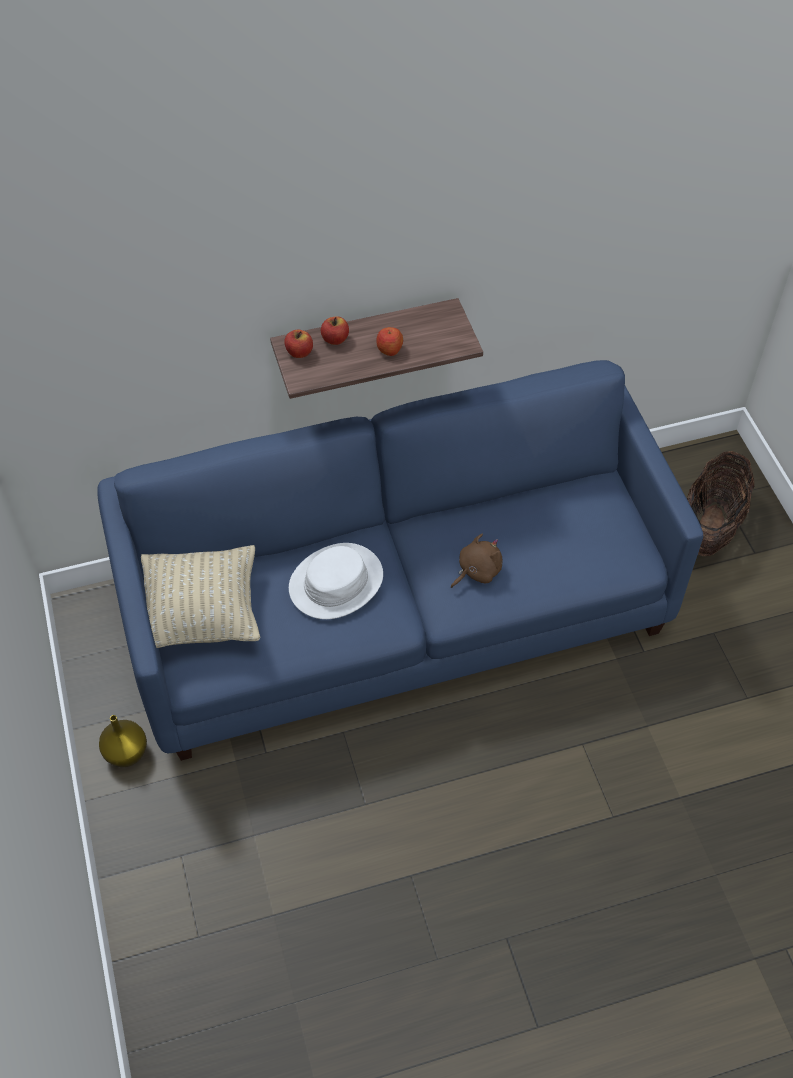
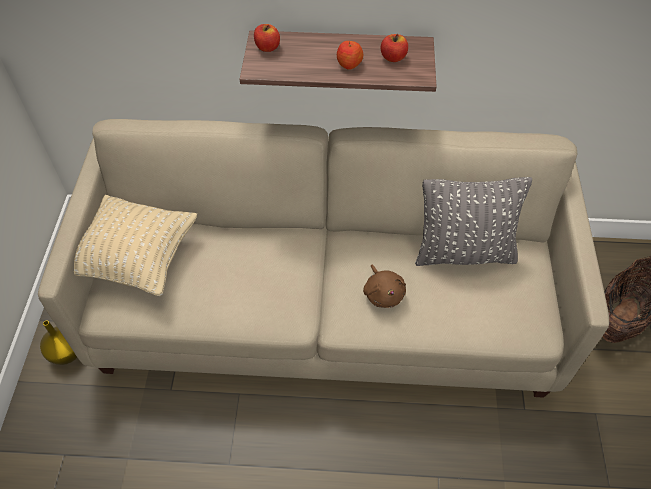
camera: 20 degrees right, 0 degrees up
(335, 339) = (304, 44): apple -> apple (393, 57)
(336, 582) = (257, 265): white hat -> none
(397, 609) = (326, 304): blue sofa -> beige sofa
(477, 571) = (383, 293): brown plush toy -> brown plush toy turned 90 degrees clockwise
(540, 506) = (463, 252): none -> grey pillow

